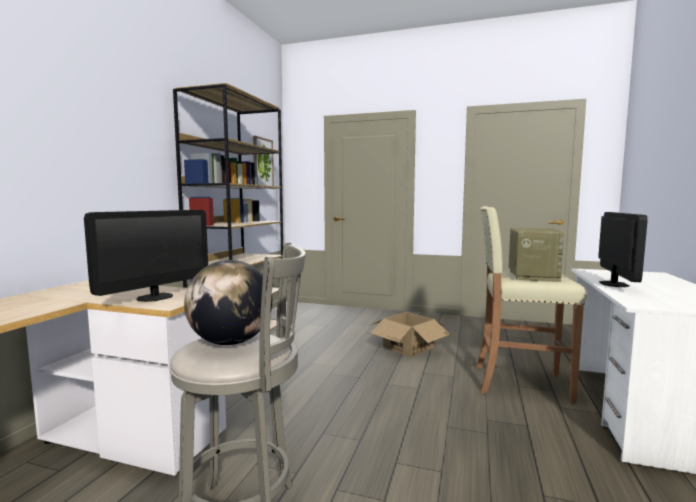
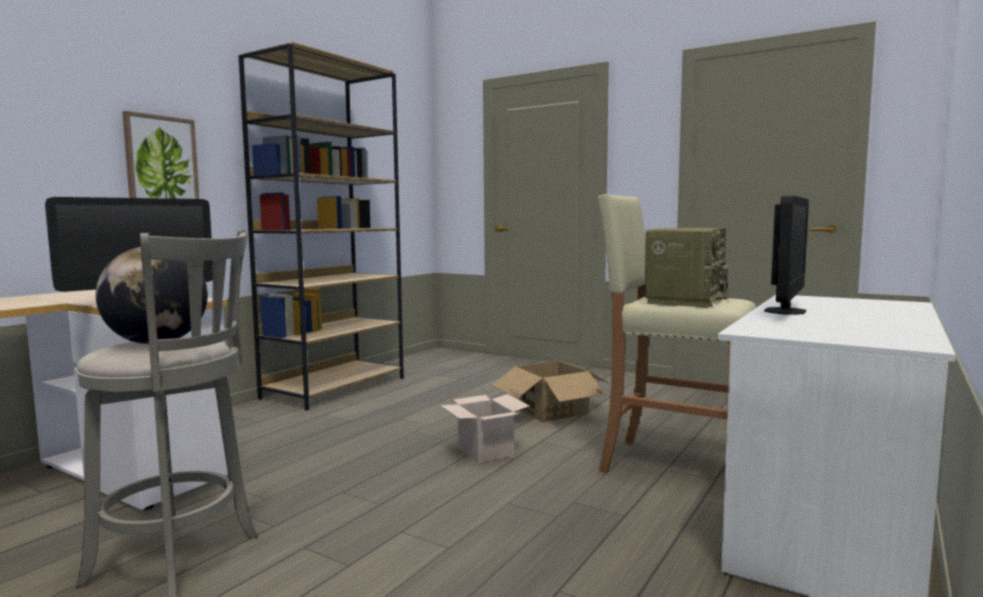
camera: 15 degrees right, 0 degrees up
(262, 163) = (392, 151): picture -> picture (161, 167)
(393, 384) = (483, 451): none -> cardboard box

